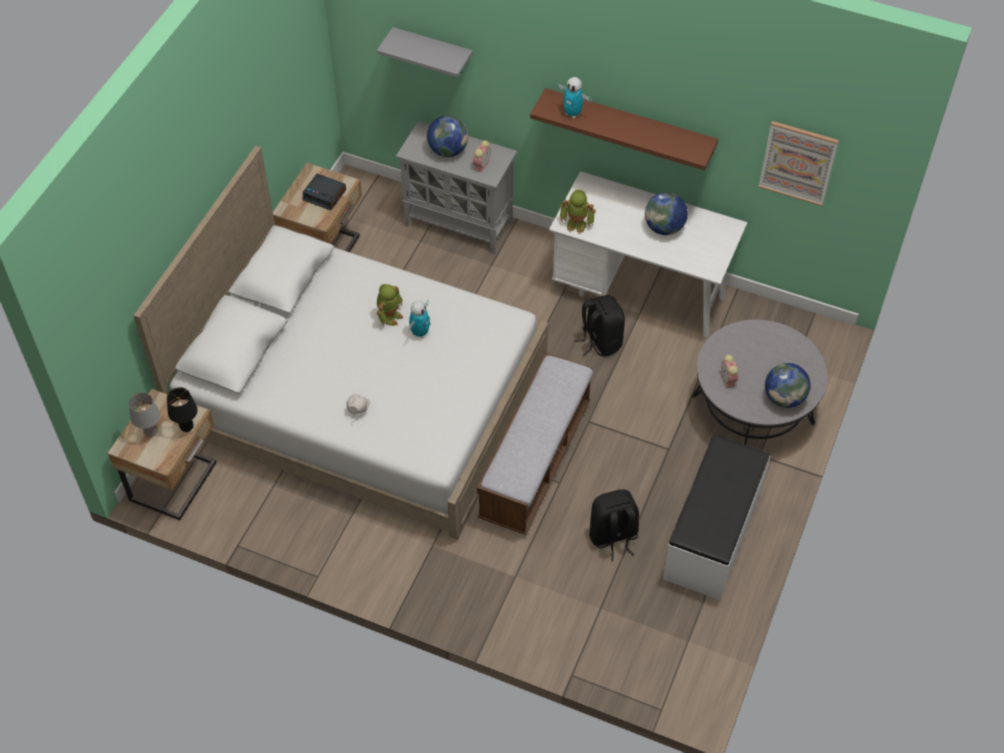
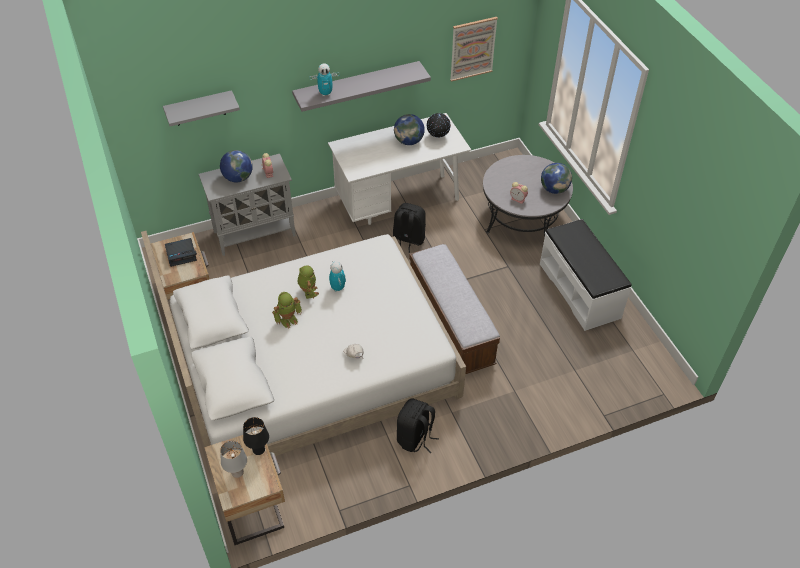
camera: 45 degrees left, 5 degrees down
(577, 224) = (361, 169): toy robot -> toy robot (288, 319)
(613, 536) = (536, 330): black backpack -> black backpack (415, 438)
(629, 125) = (357, 85): brown shelf -> grey shelf
(701, 244) = (437, 137): none -> globe

